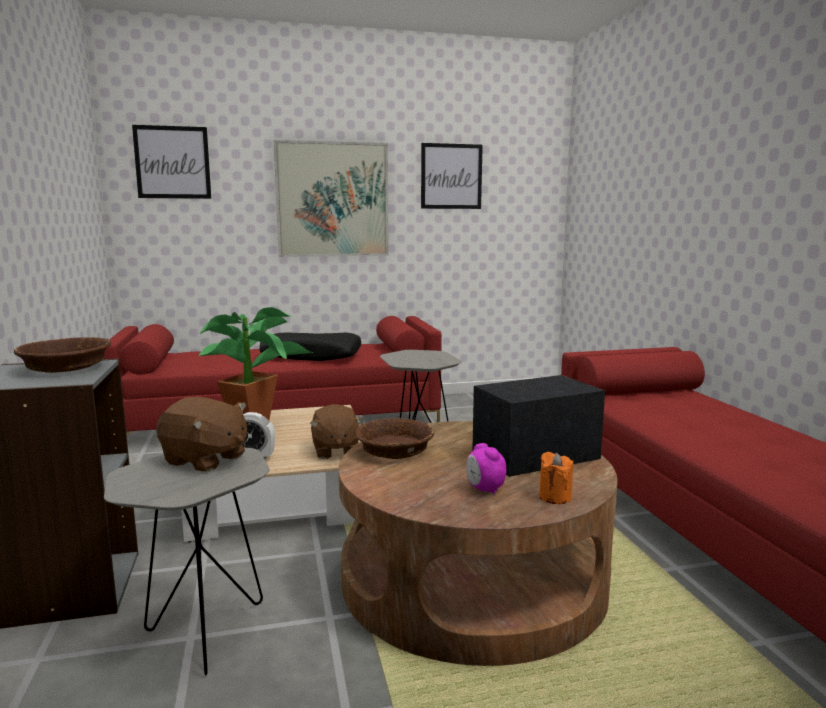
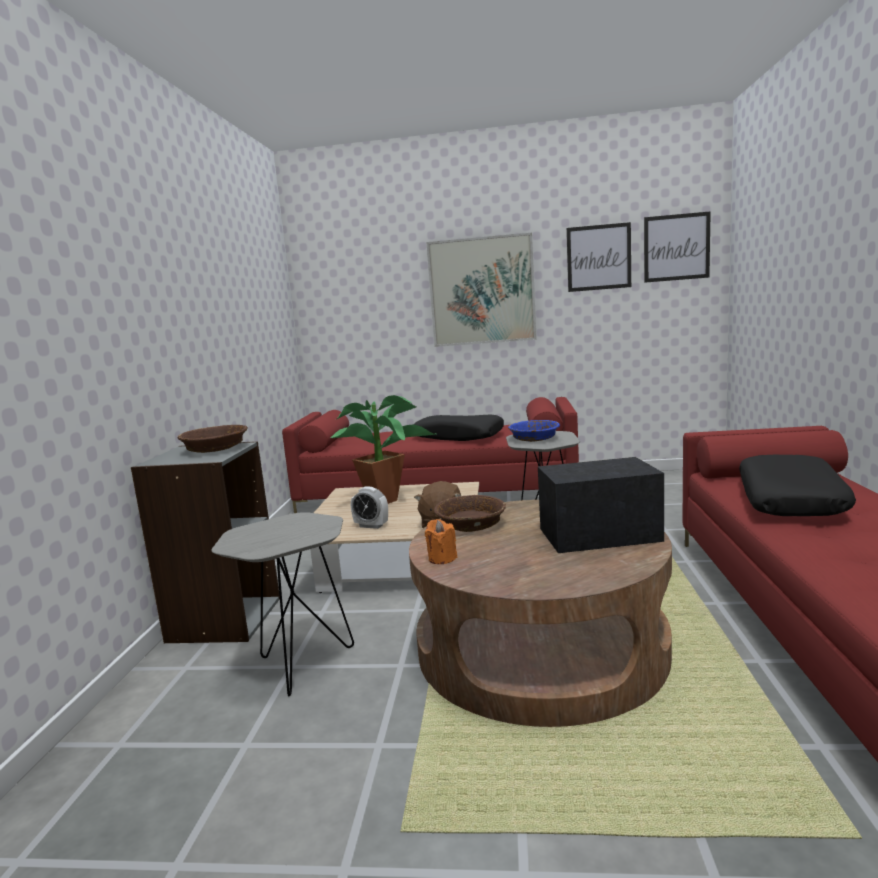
camera: 20 degrees right, 0 degrees up
(172, 162) = (344, 271): picture -> picture (676, 247)
(205, 460) = (297, 524): brown plush toy -> none
(412, 358) = (534, 439): none -> blue bowl
(484, 489) = (526, 563): alarm clock -> none
(555, 497) = (588, 575): orange candle -> orange candle (442, 558)
(678, 415) = (791, 500): none -> black pillow

